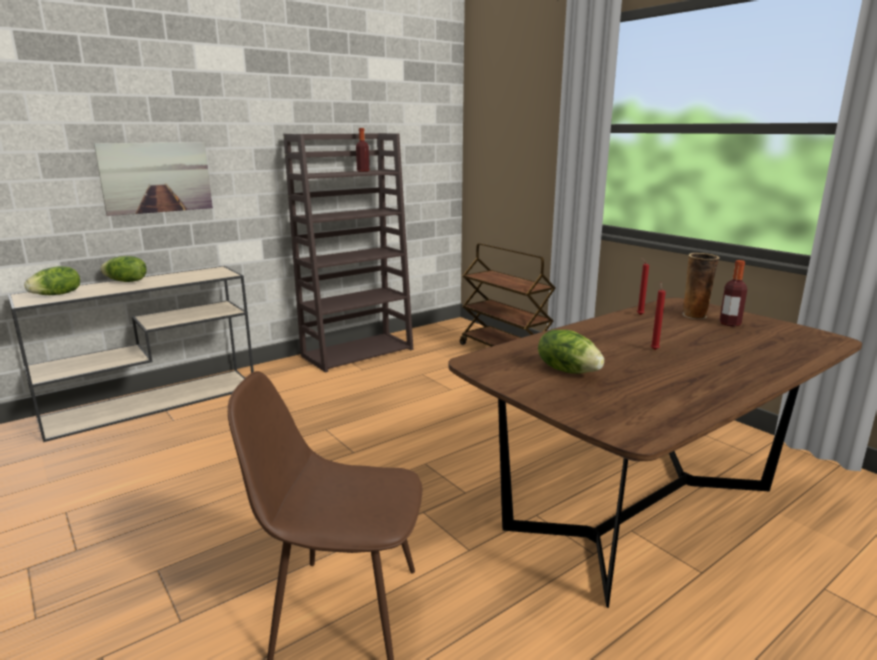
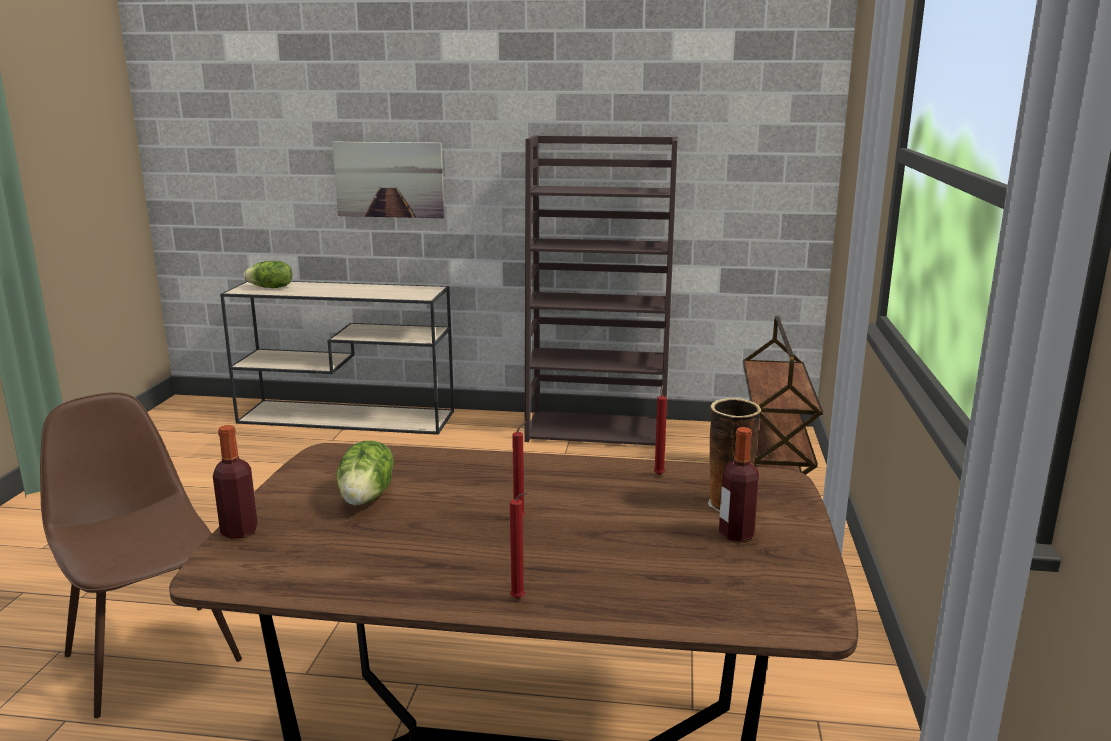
camera: 45 degrees right, 0 degrees up
(126, 281) = (338, 286): lettuce -> none
(363, 171) = (635, 189): bottle -> bottle (239, 531)
(758, 375) = (519, 599): none -> red candle

